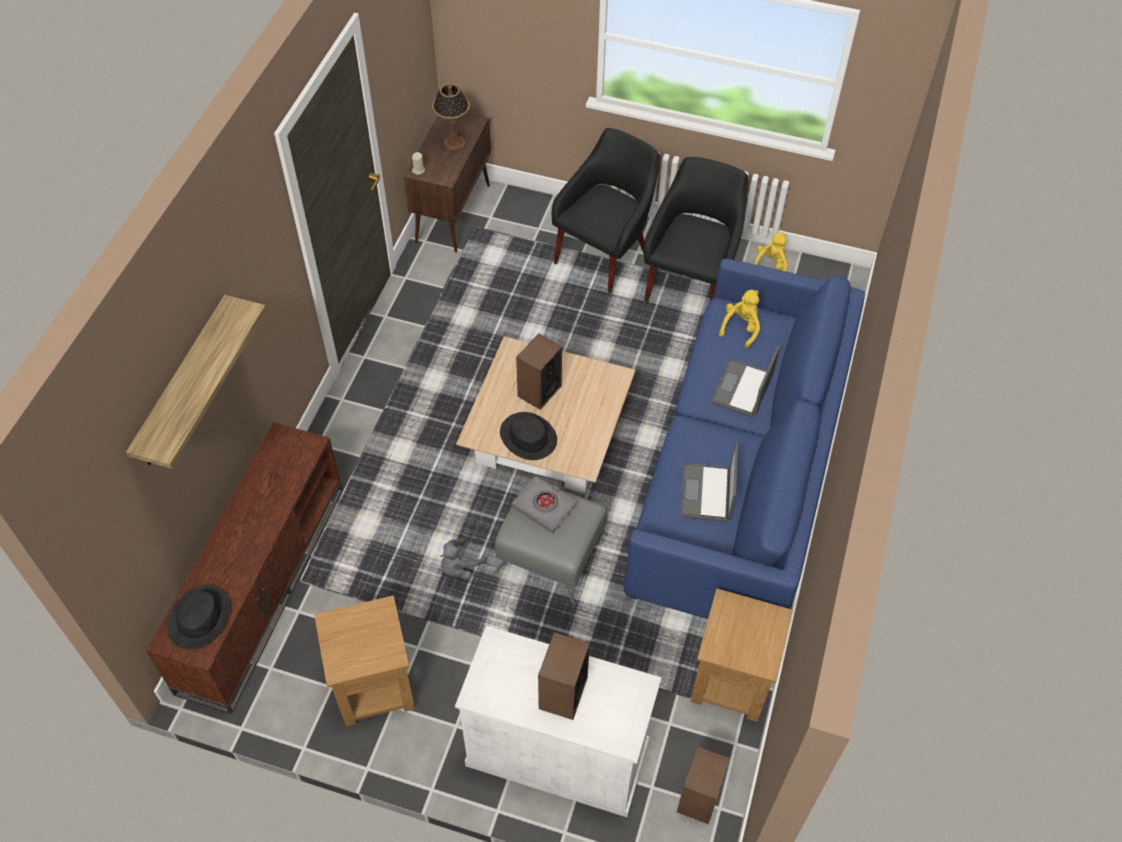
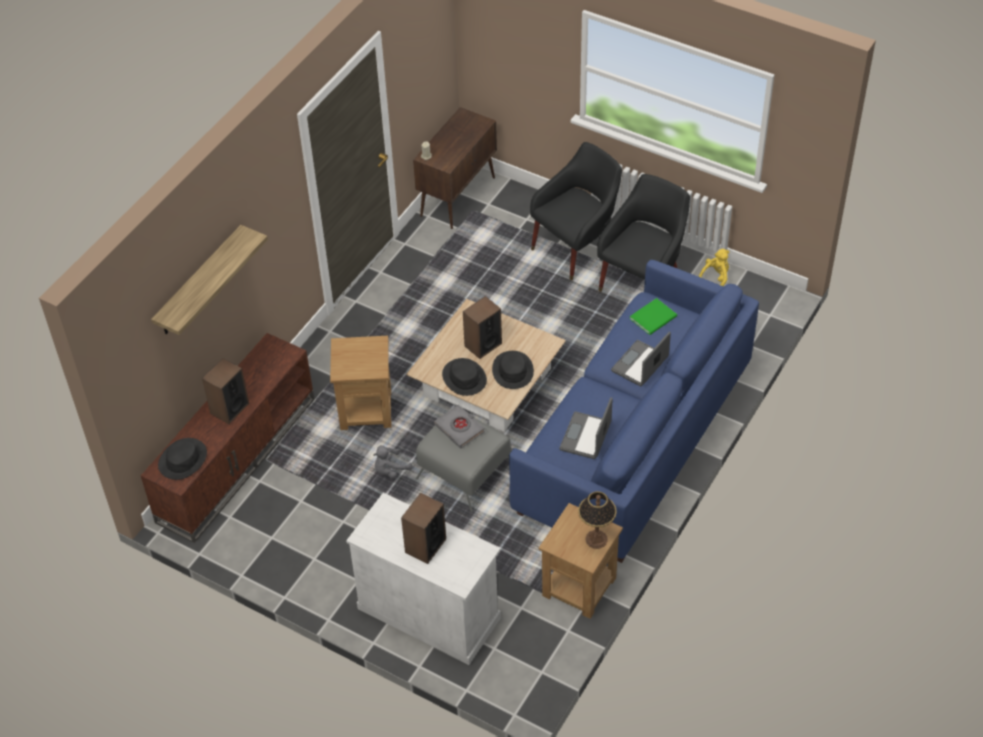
camera: 15 degrees right, 5 degrees down
(373, 687) = (302, 543): brown side table -> brown side table (365, 410)
(454, 143) = (461, 138): table lamp -> table lamp (596, 539)
(584, 418) = (512, 371): none -> black hat
(698, 798) = (527, 662): speaker -> speaker (229, 408)
(741, 328) = (654, 317): yellow plush toy -> green book

